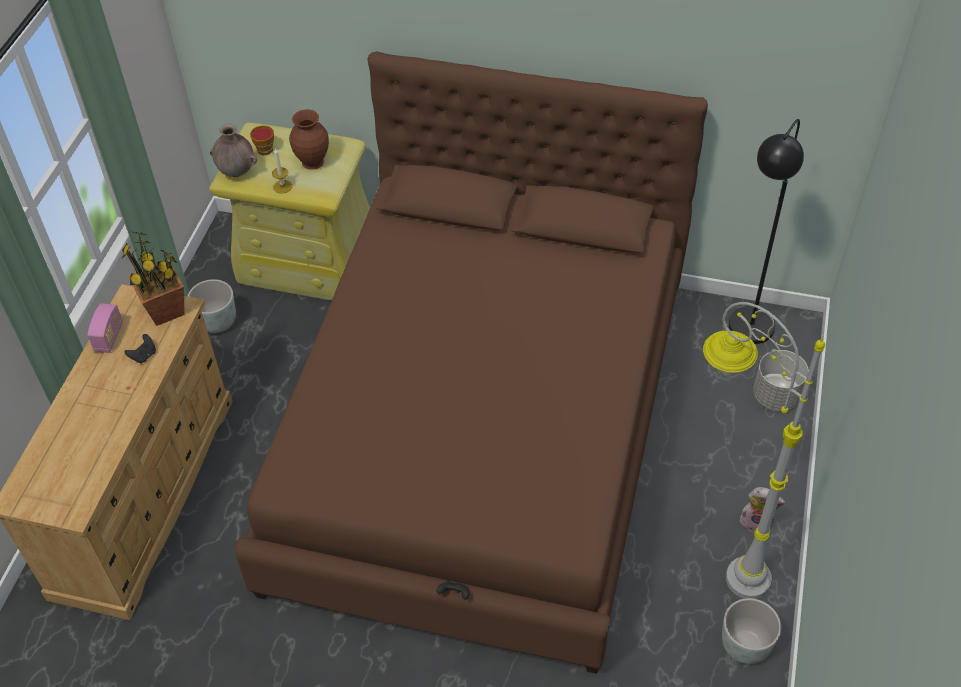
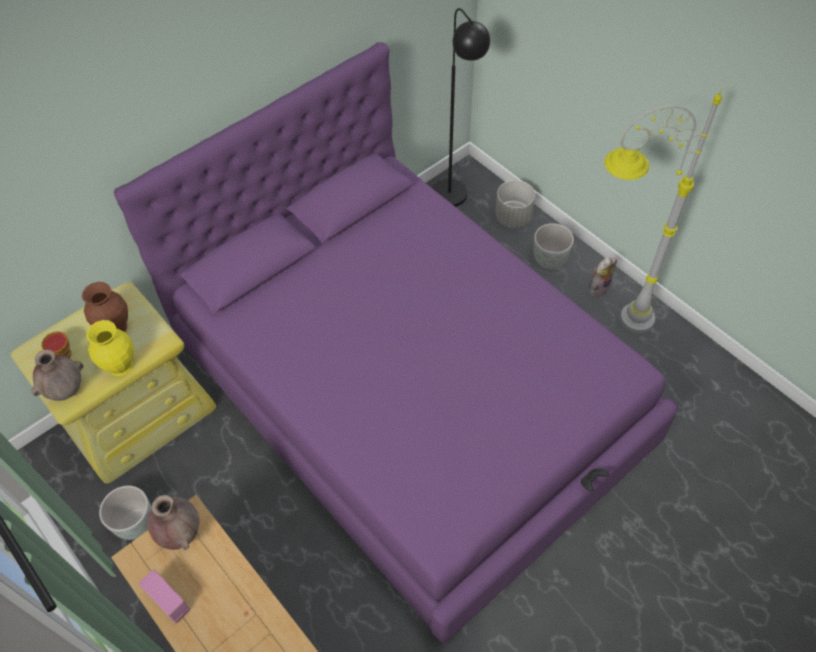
camera: 55 degrees left, 5 degrees up
(144, 355) = (219, 580): black game controller -> none
(166, 310) = (180, 533): potted plant -> brown vase
(282, 186) = (120, 365): candle -> yellow vase
(484, 431) = (409, 394): brown bed -> purple bed
(745, 646) = (683, 351): grey planter -> grey planter (550, 259)

